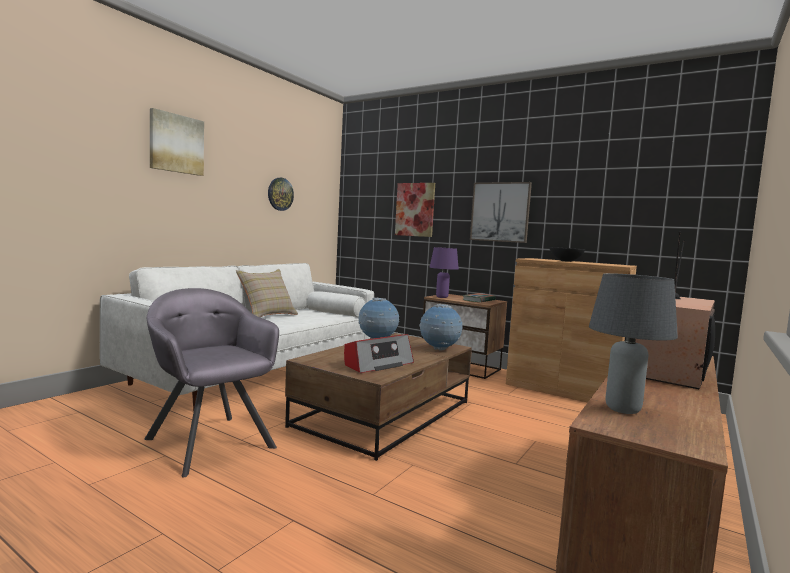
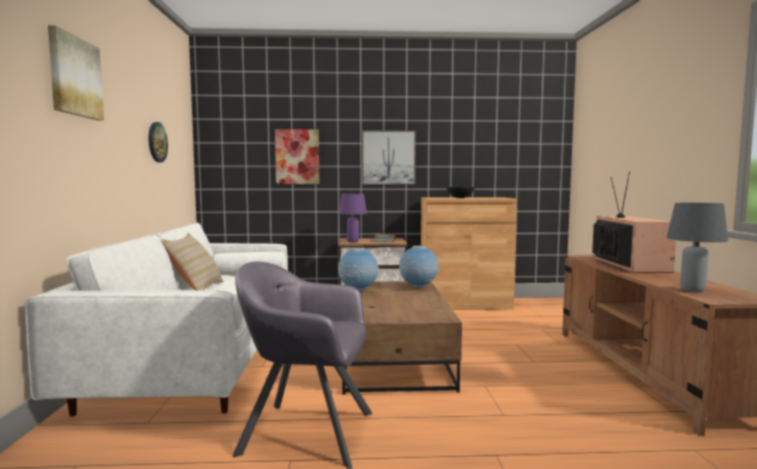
camera: 35 degrees left, 0 degrees up
(378, 364) = (415, 308): radio -> none

